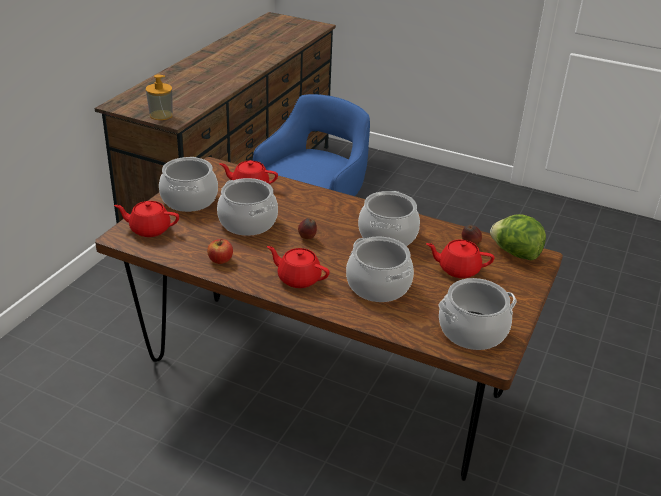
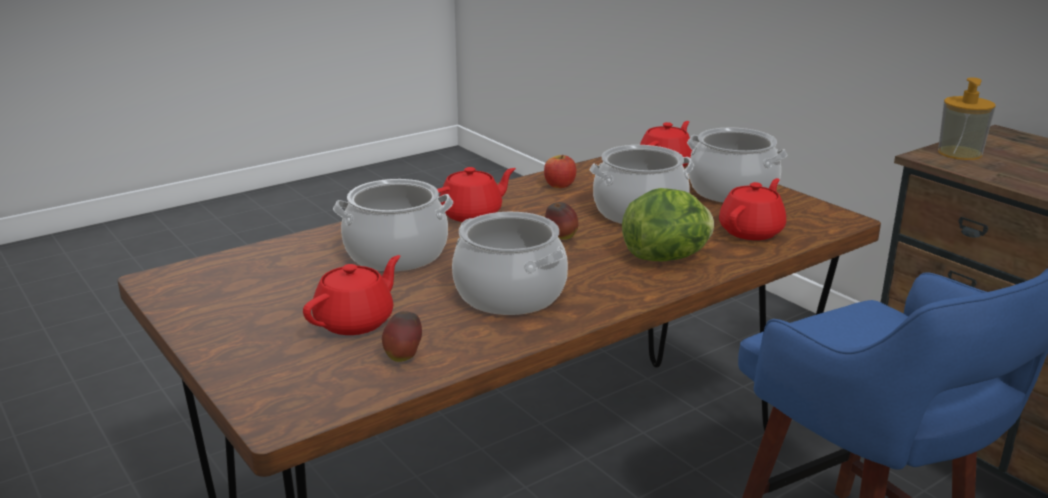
camera: 120 degrees right, 10 degrees down
(472, 330) = (224, 284): cooking pot -> none
(515, 253) = (326, 394): lettuce -> lettuce (667, 257)

